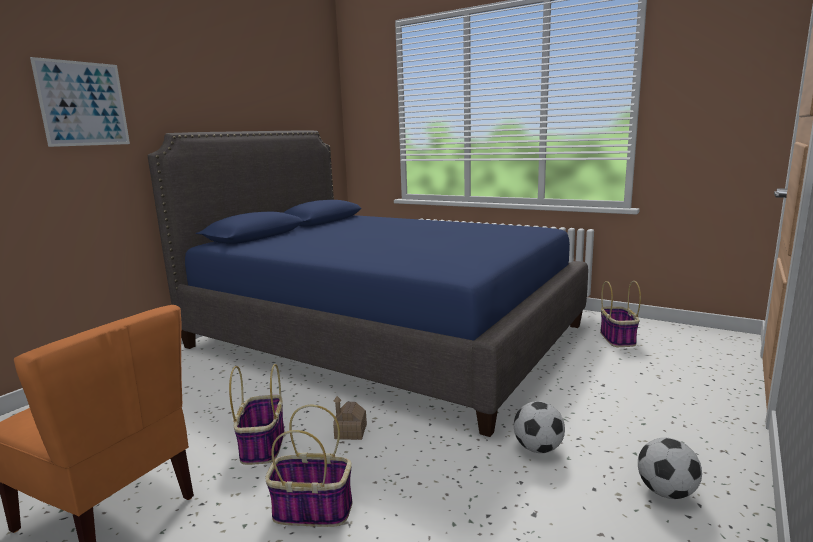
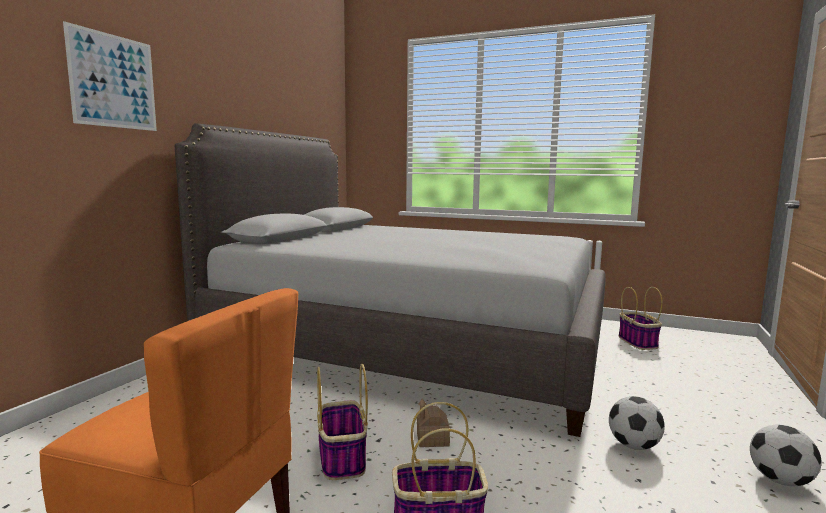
camera: 10 degrees left, 5 degrees down
(384, 336) = (412, 344): blue bed -> grey bed

